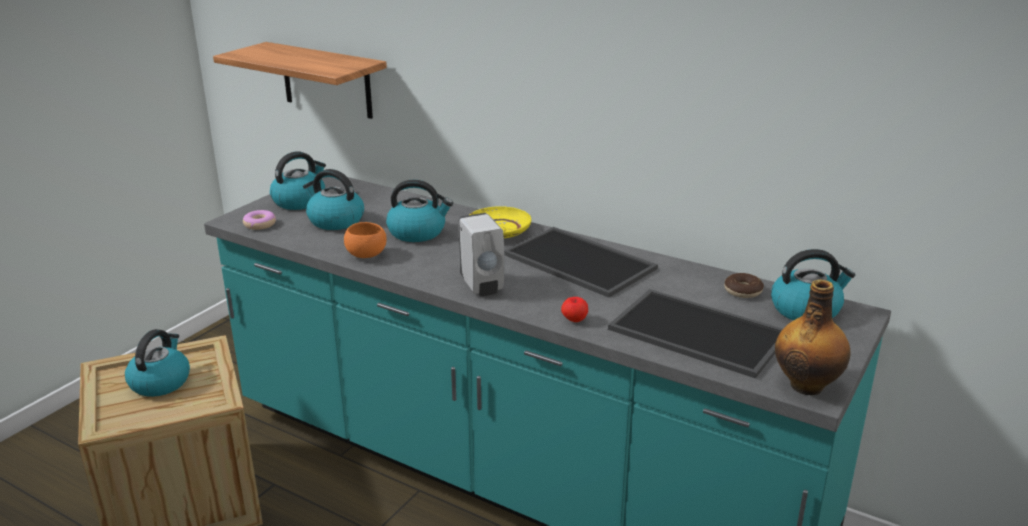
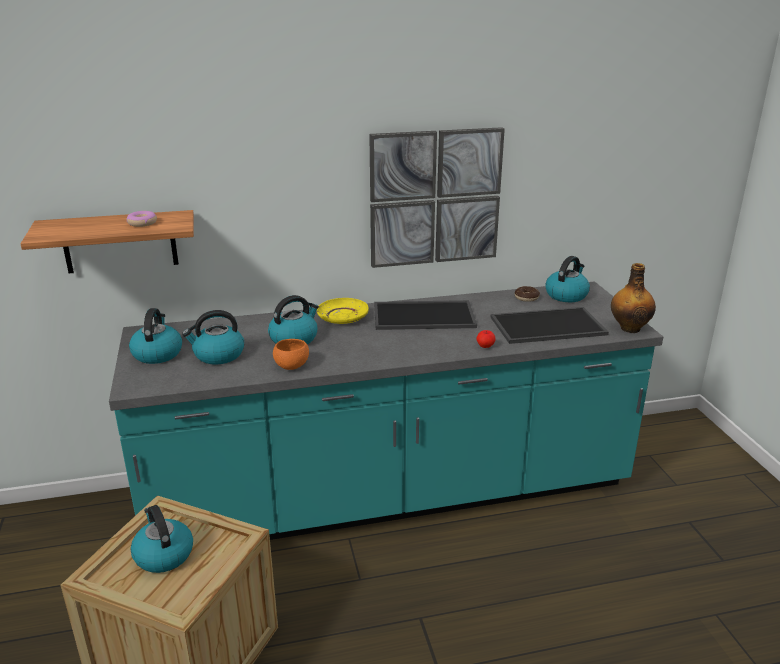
camera: 45 degrees left, 0 degrees up
(260, 224) = (163, 381): donut -> donut (142, 223)
(482, 286) = (403, 352): white soap dispenser -> none
(647, 110) = (435, 198): none -> picture

